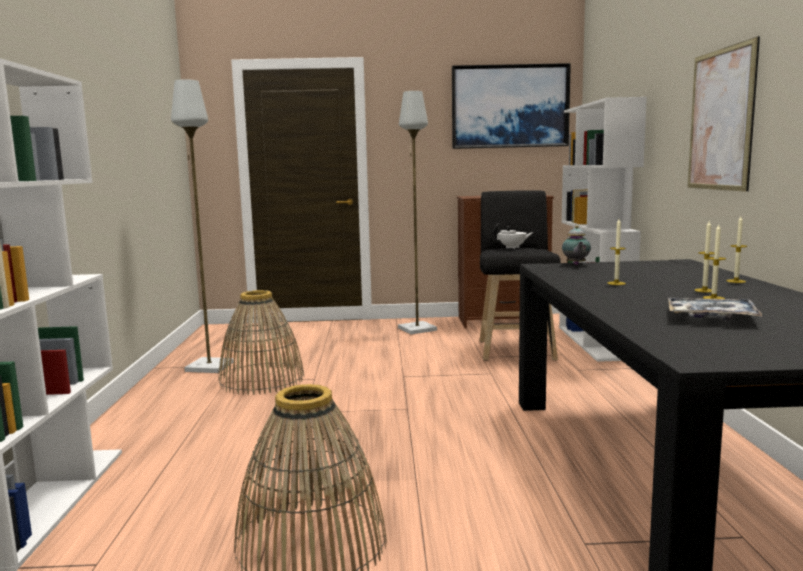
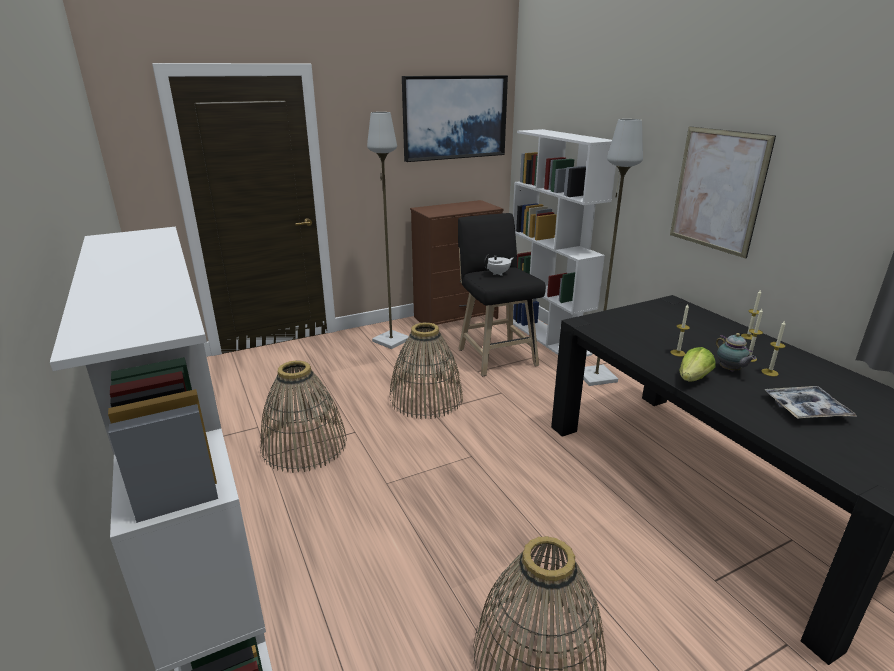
camera: 25 degrees left, 15 degrees up
(208, 367) = (229, 436): grey floor lamp -> grey floor lamp (596, 377)
(407, 367) = (426, 398): none -> basket
(575, 265) = (606, 317): teapot -> teapot (730, 370)
(601, 295) = (693, 379): none -> lettuce

